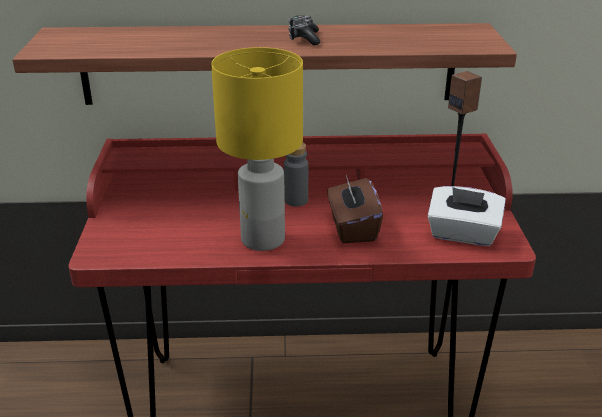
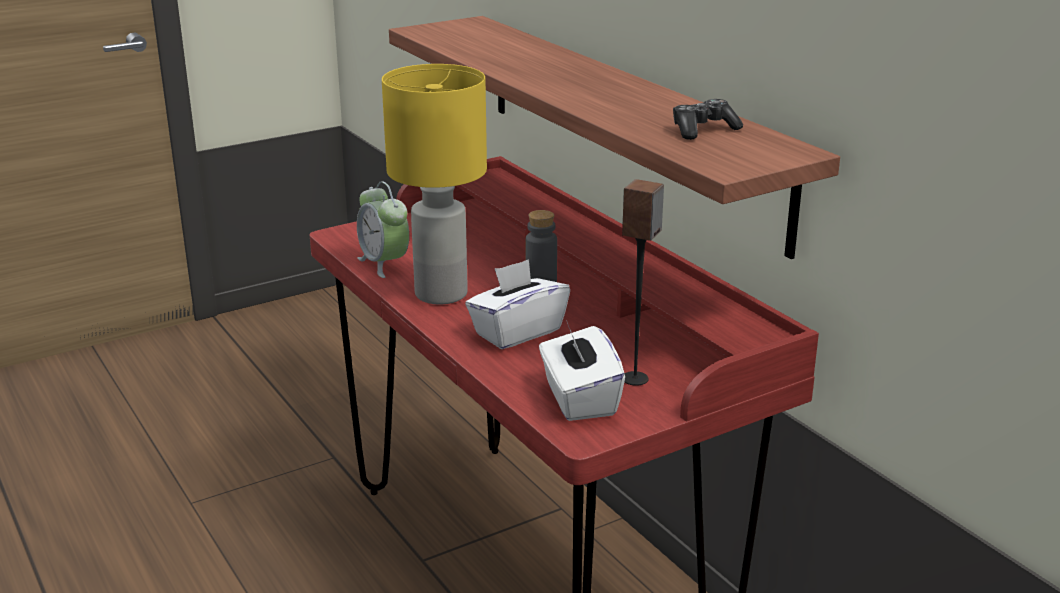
camera: 60 degrees right, 5 degrees down
(181, 249) = (384, 264): none -> alarm clock
(304, 38) = (604, 92): game controller -> game controller (703, 130)
(352, 228) = (517, 332): brown tissue box -> white tissue box

